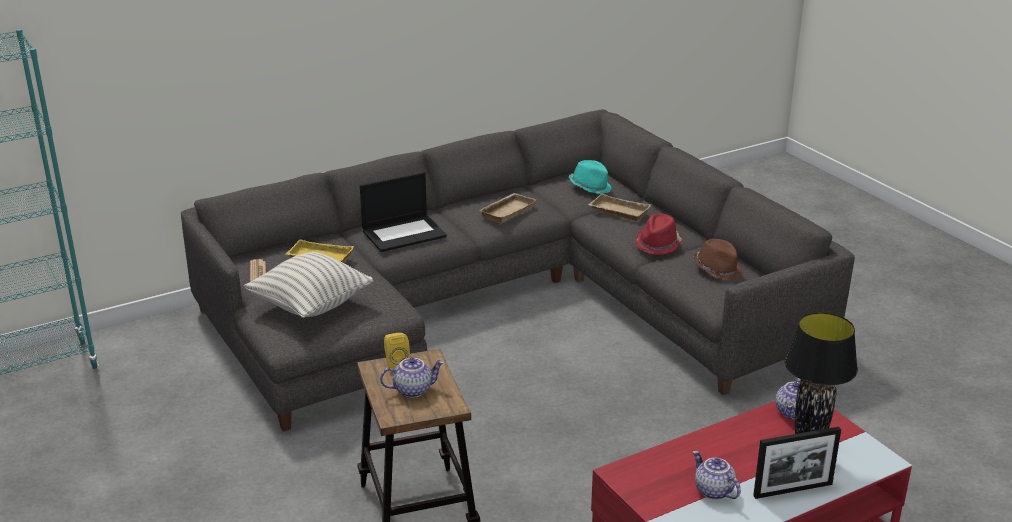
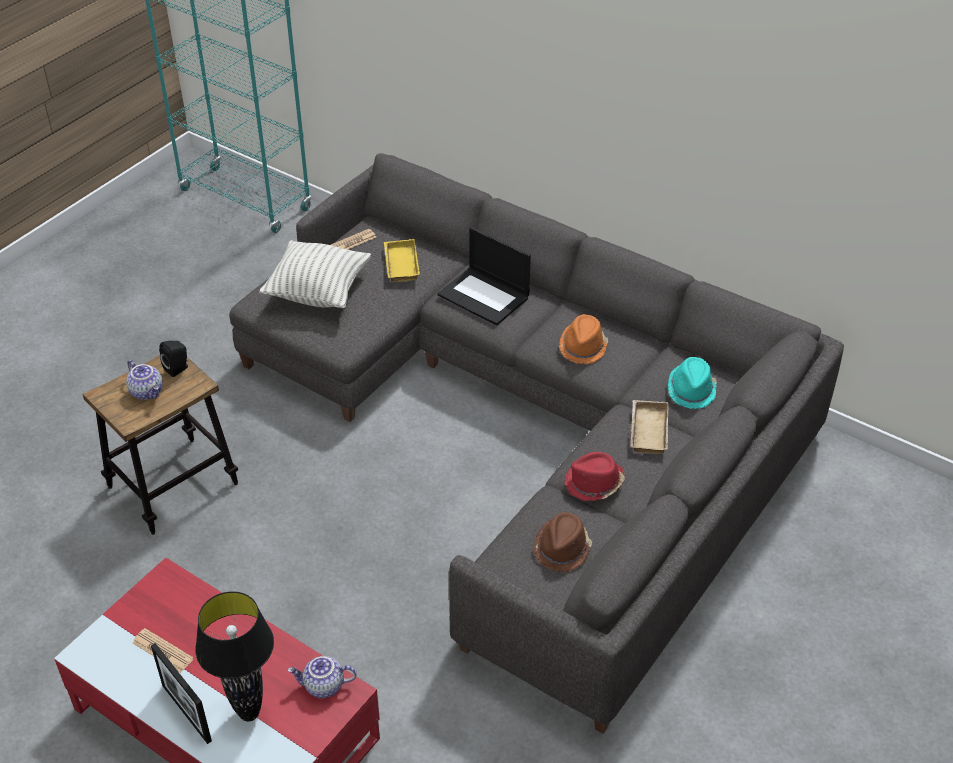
camera: 65 degrees right, 15 degrees up
(396, 365) = (178, 369): yellow speaker -> black speaker
(507, 211) = (583, 347): beige tray -> orange hat
(712, 491) = (162, 651): teapot -> newspaper

